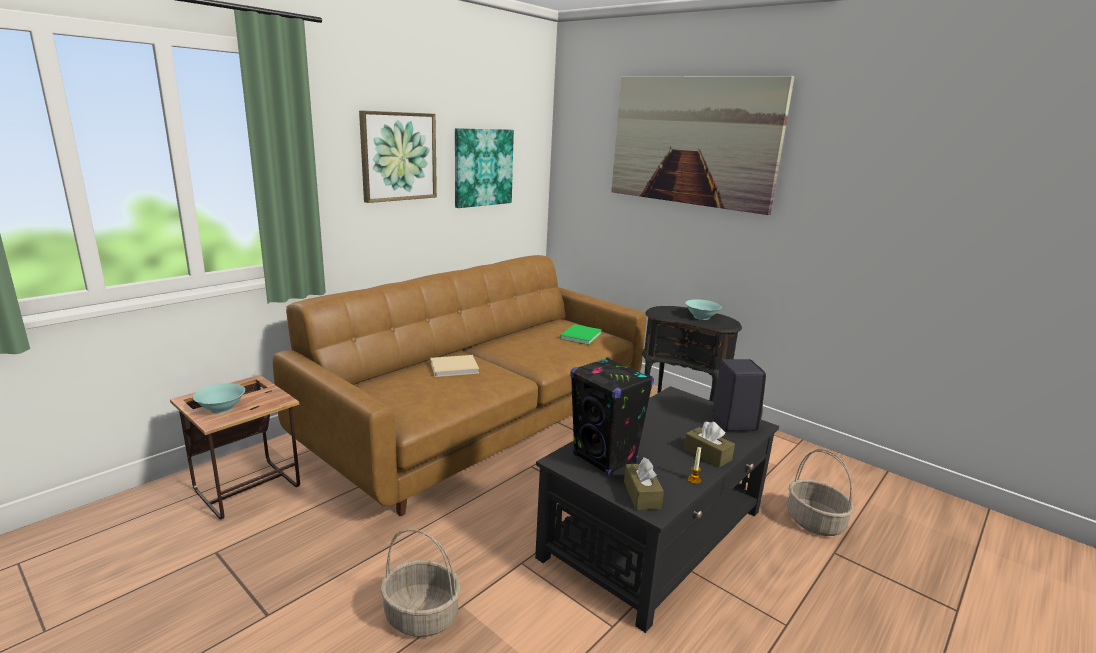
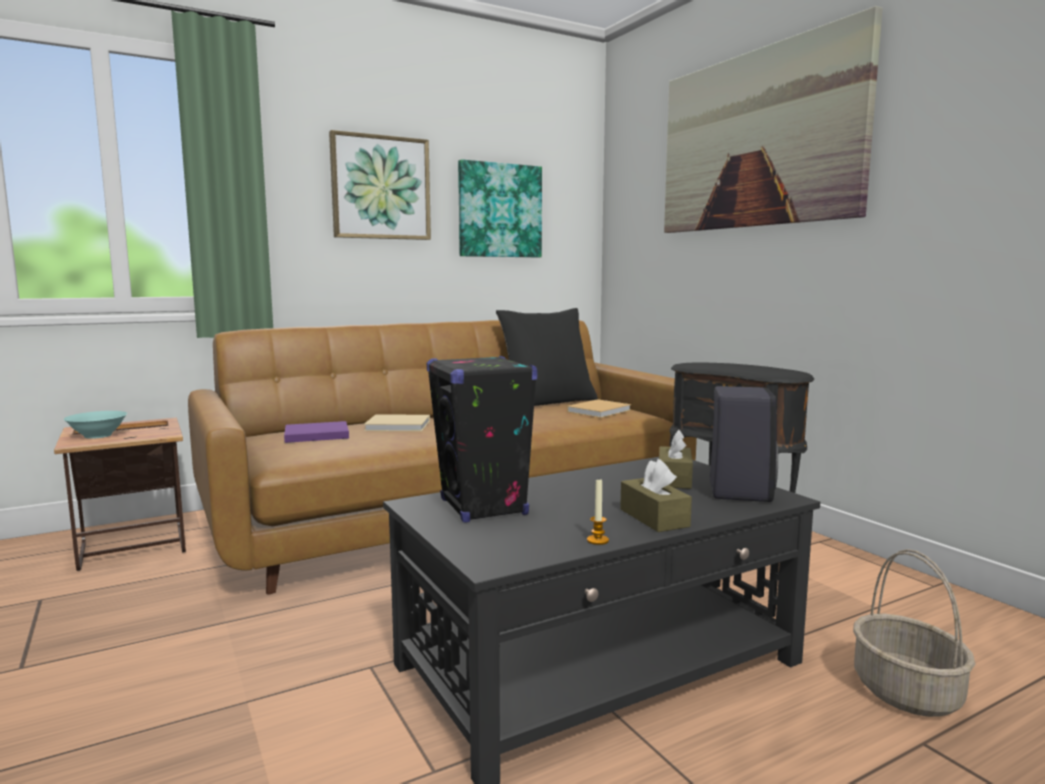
camera: 20 degrees right, 10 degrees down
(401, 386) = (314, 435): none -> purple book
(420, 616) = (183, 703): basket -> none
(535, 326) = (548, 402): none -> black pillow
(581, 336) = (600, 411): green book -> beige book
(641, 495) = (491, 546): brown tissue box -> brown tissue box (674, 479)
(701, 317) = (752, 369): turquoise bowl -> none

